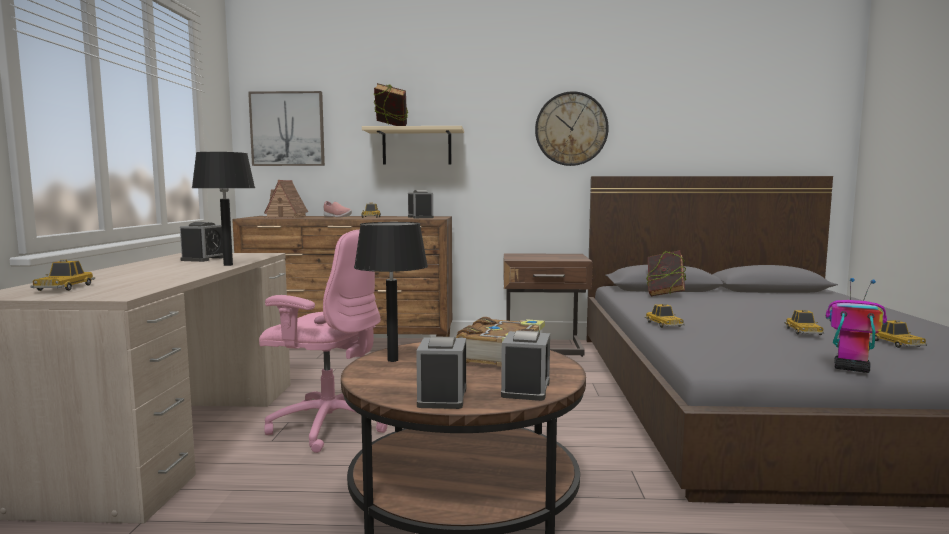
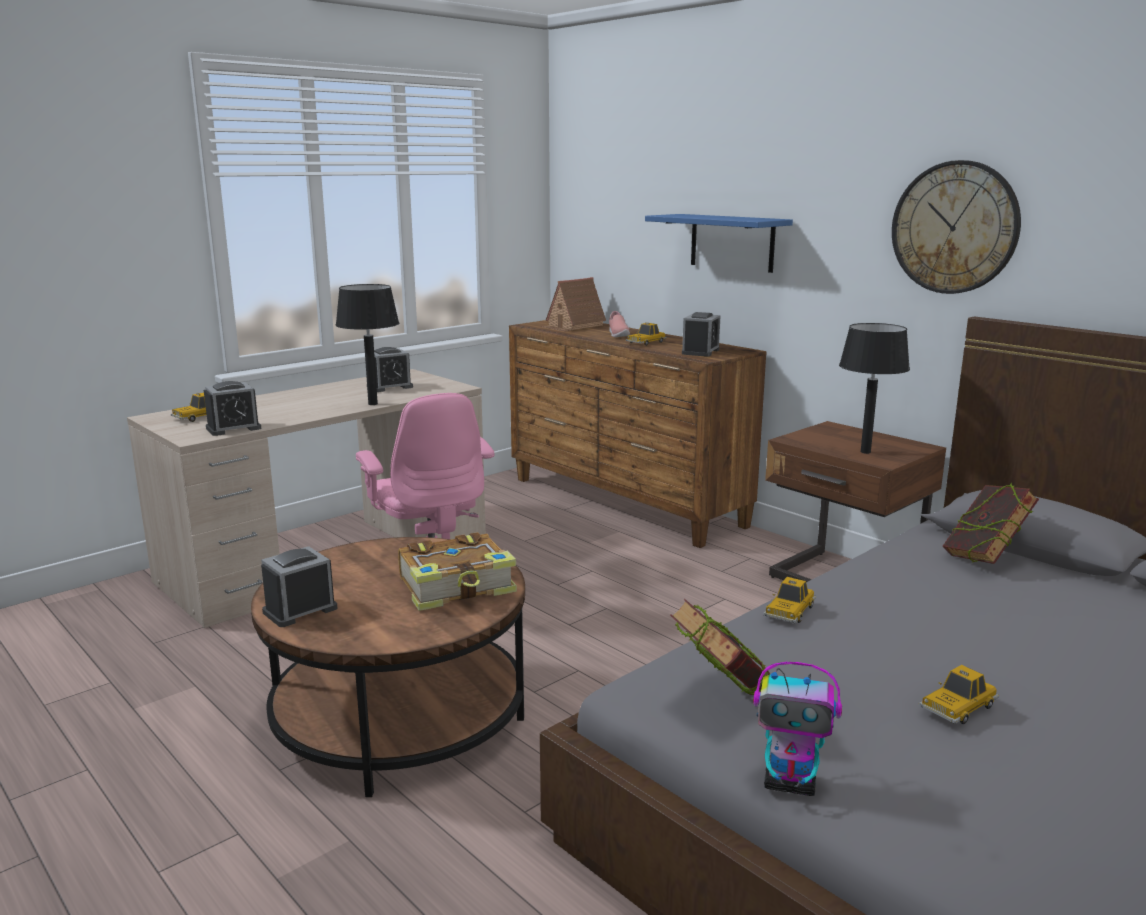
camera: 45 degrees right, 10 degrees up
(287, 129) = (597, 208): picture -> none
(391, 127) = (686, 216): book -> book (722, 699)
(392, 360) = (372, 554): black table lamp -> black table lamp (865, 452)
(417, 147) = (732, 242): beige shelf -> blue shelf
(526, 389) = (369, 631): alarm clock -> alarm clock (233, 428)
(850, 369) = (791, 783): toy robot -> toy robot turned 120 degrees clockwise
(896, 343) = (1053, 797): toy car -> none

